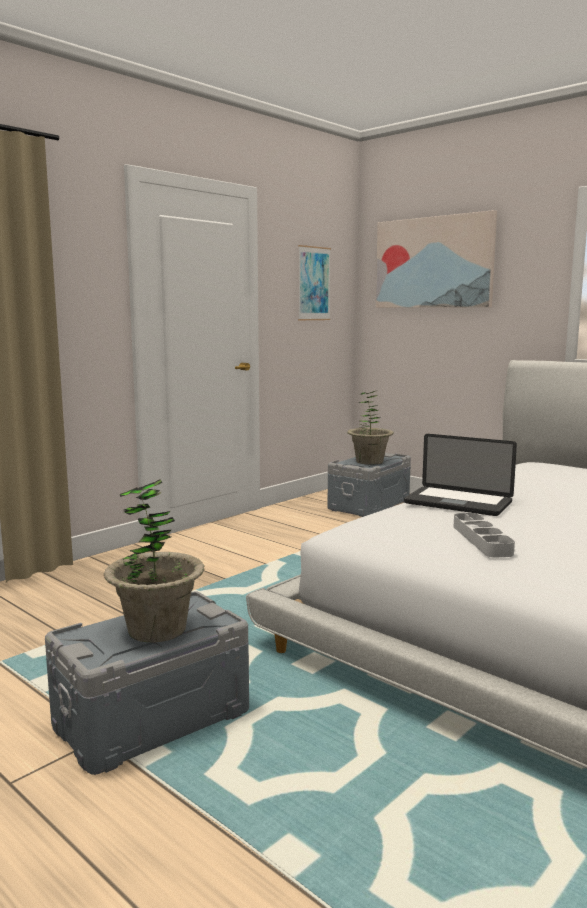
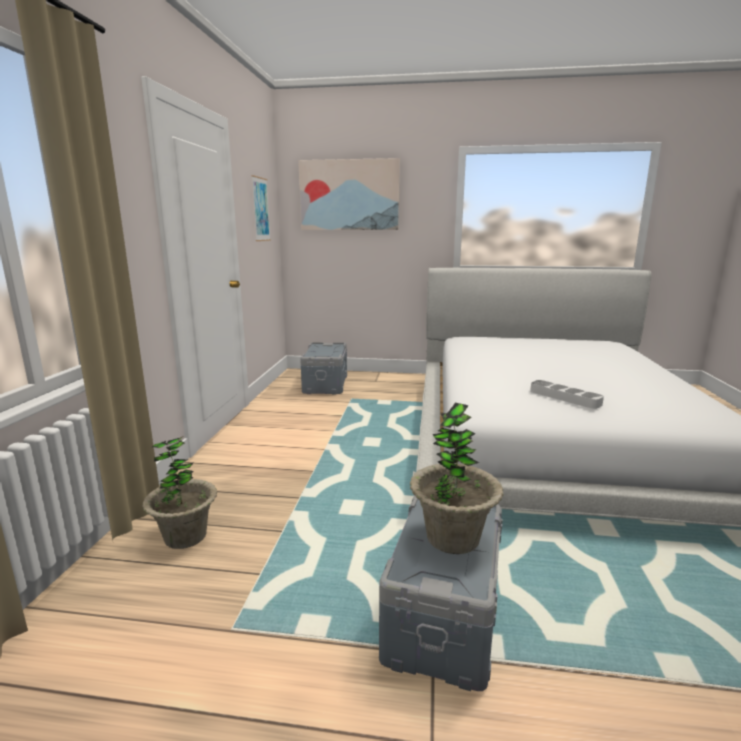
camera: 35 degrees left, 5 degrees up
(369, 461) = (326, 351): potted plant -> potted plant (185, 536)
(458, 503) = (495, 374): laptop -> none

